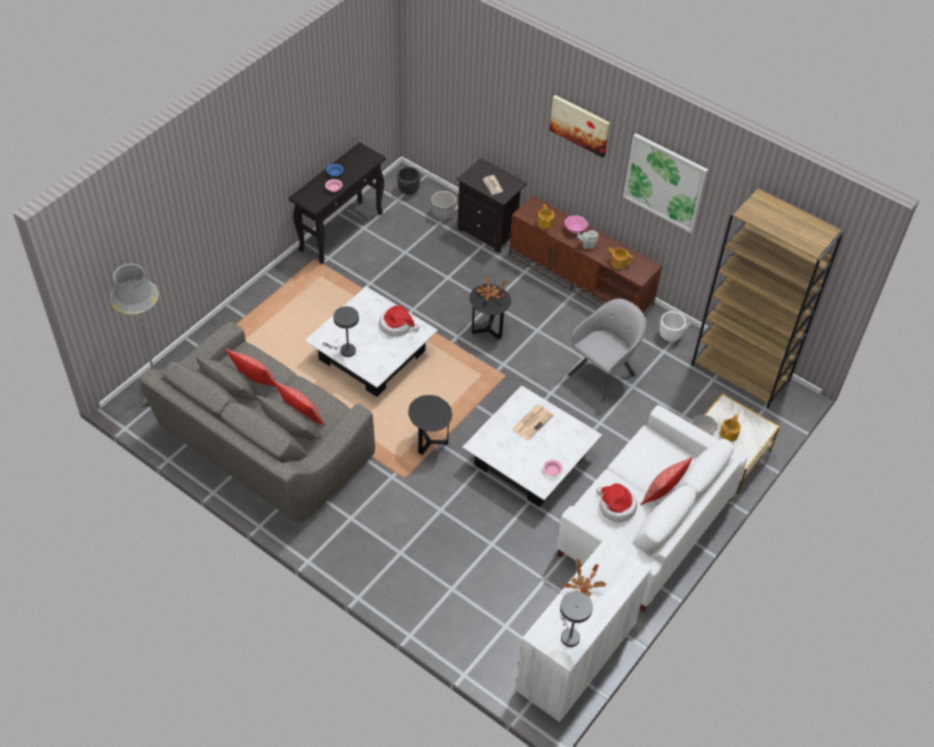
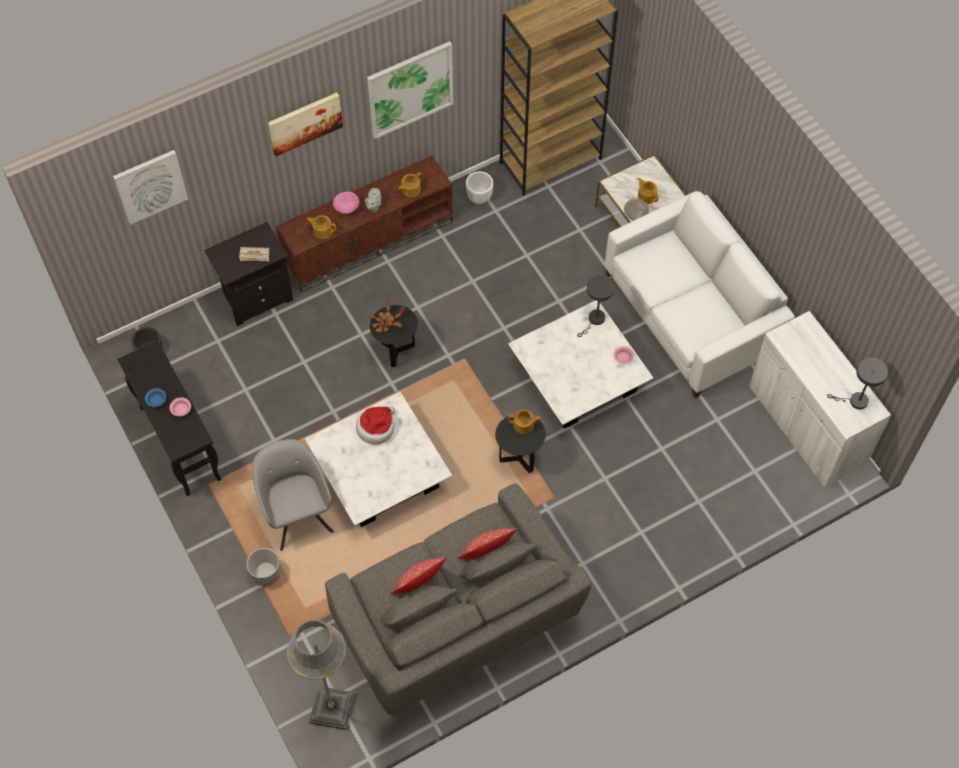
camera: 65 degrees left, 10 degrees up
(345, 350) = (388, 489): grey table lamp -> grey table lamp (595, 320)
(439, 412) = (524, 425): none -> teapot
(443, 214) = (207, 332): planter -> planter (265, 573)
(466, 62) = (150, 186): none -> picture
(533, 422) = (558, 351): newspaper -> none
(582, 586) = (809, 371): potted plant -> none
(604, 373) = (500, 272): grey armchair -> grey armchair (296, 513)
(616, 507) = (700, 318): hat -> none
(662, 493) = (697, 276): pillow -> none

